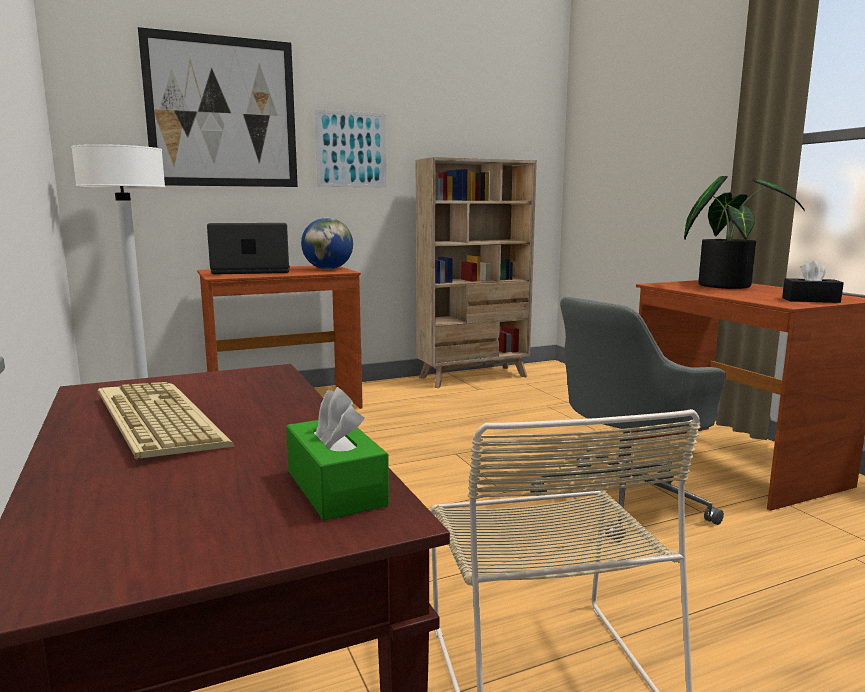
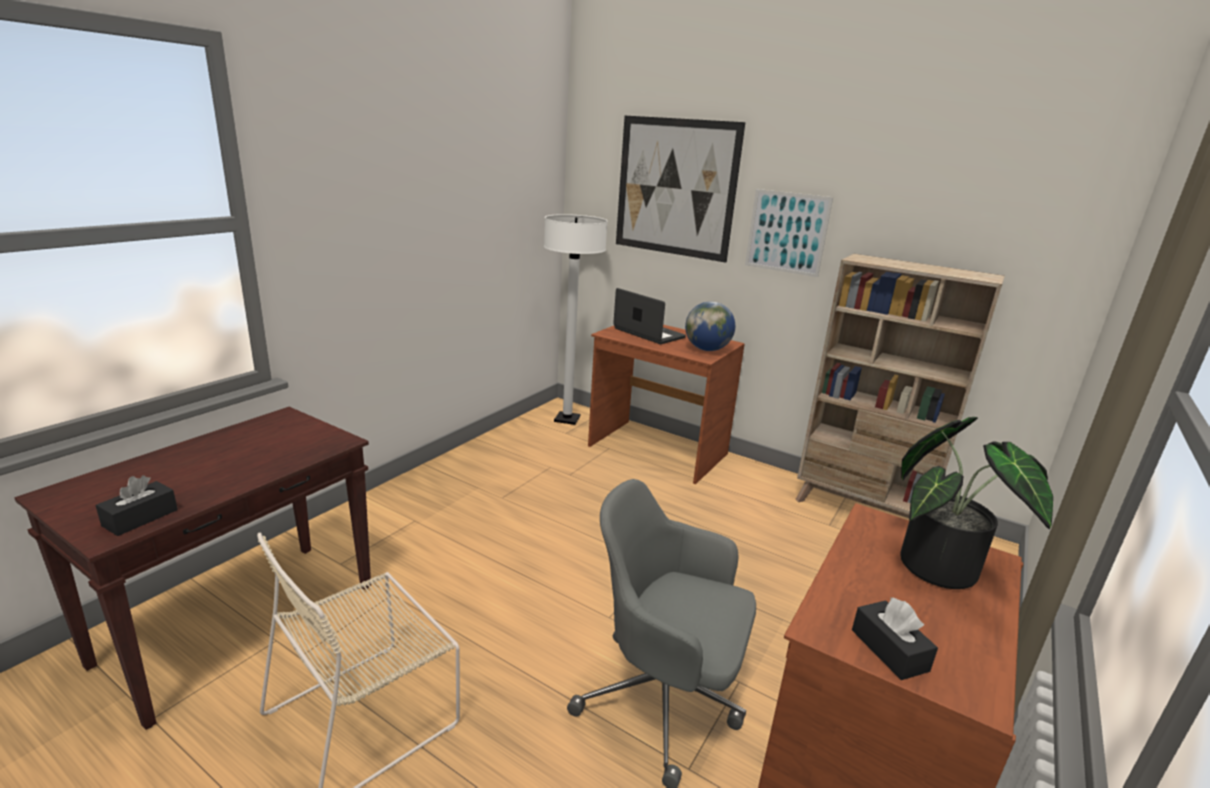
camera: 55 degrees right, 10 degrees up
(154, 420) = (234, 447): keyboard -> none
(336, 488) = (140, 518): green tissue box -> black tissue box

